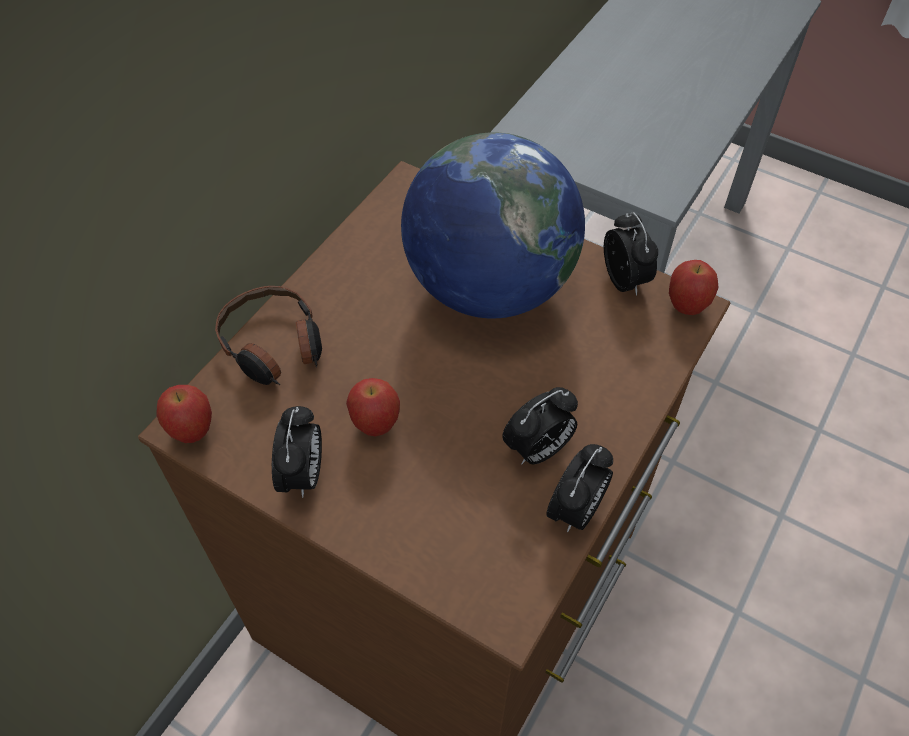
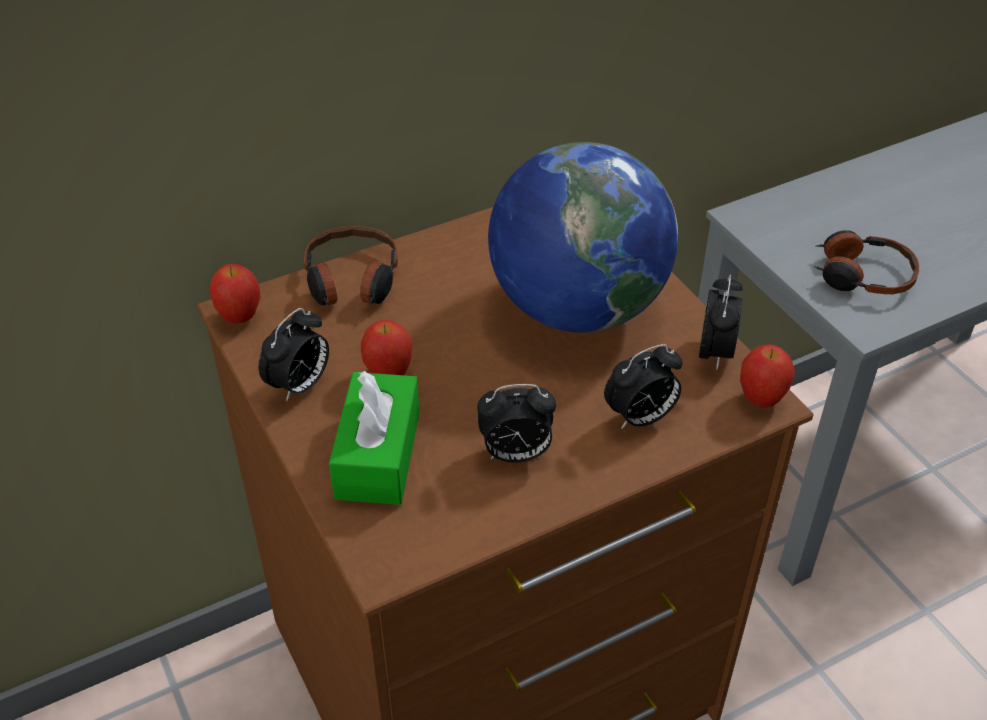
camera: 30 degrees right, 10 degrees down
(424, 509) = (378, 455): none -> green tissue box
(576, 511) = (510, 517): alarm clock -> alarm clock (640, 418)
(632, 155) = (862, 276): none -> headphones

